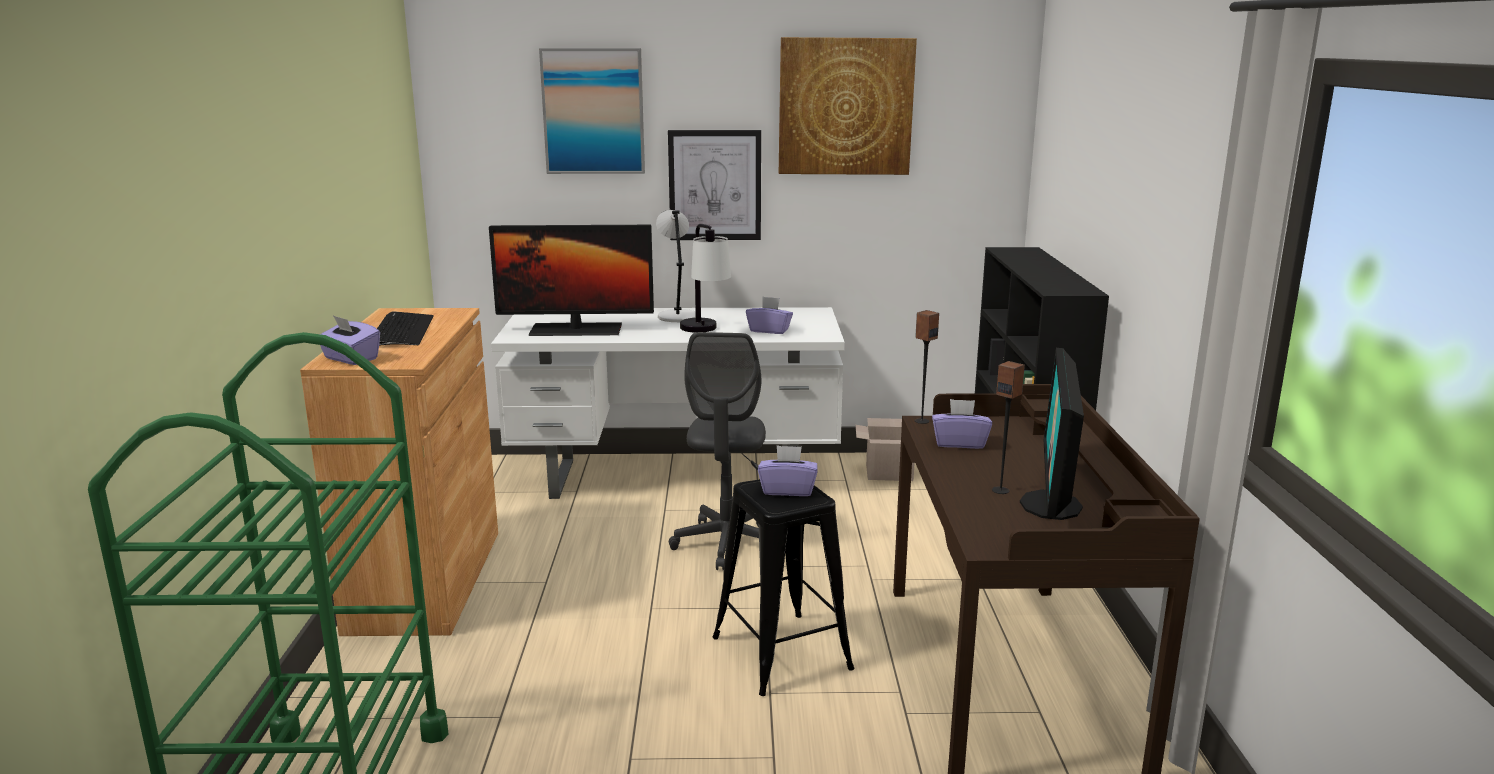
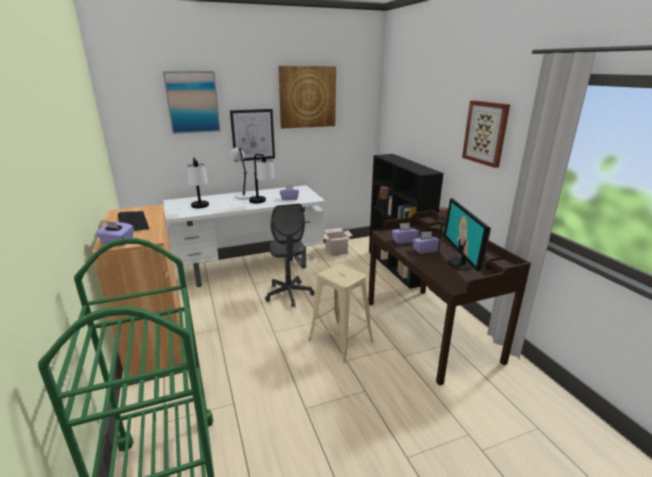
camera: 20 degrees left, 5 degrees up
(576, 330) = (201, 208): monitor -> table lamp
(781, 653) = (340, 341): black stool -> beige stool
(787, 490) = (342, 272): purple tissue box -> purple tissue box (425, 250)
(1181, 199) = (486, 133): none -> picture

